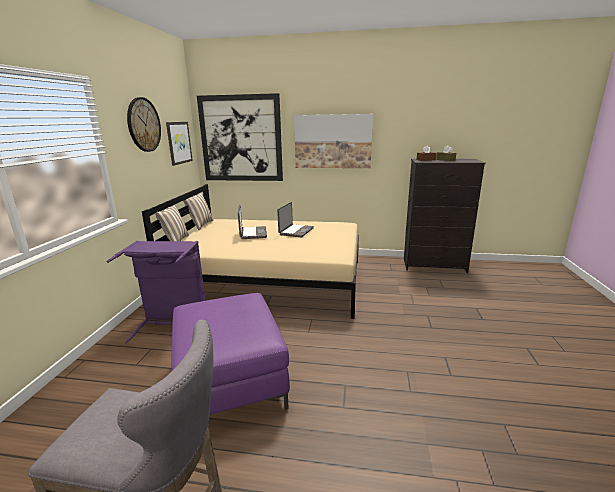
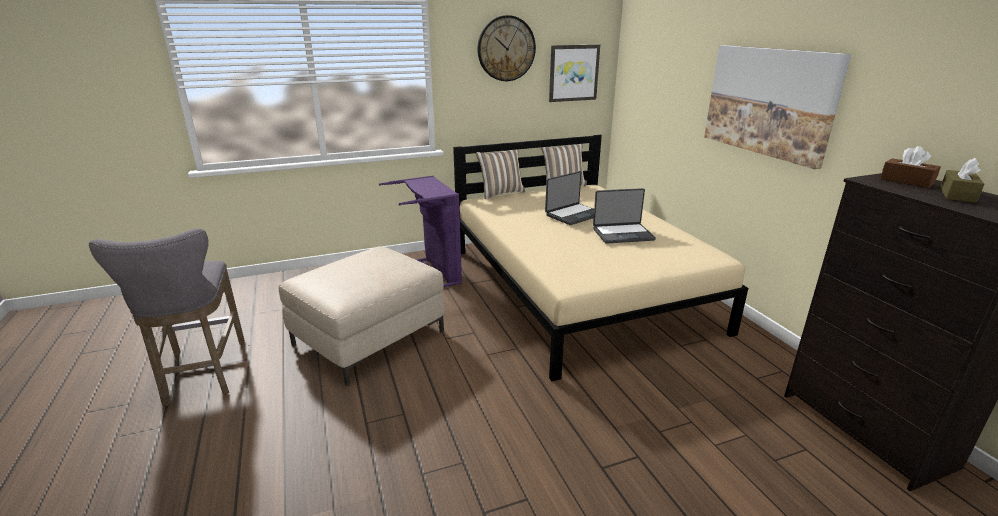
camera: 60 degrees right, 5 degrees up
(230, 381) = (369, 338): purple ottoman -> beige ottoman
(241, 139) = (657, 76): picture -> none

